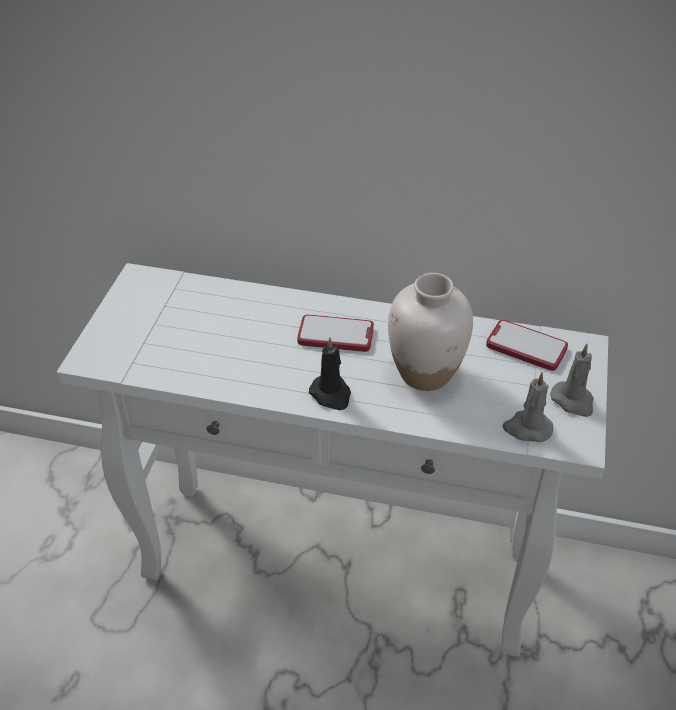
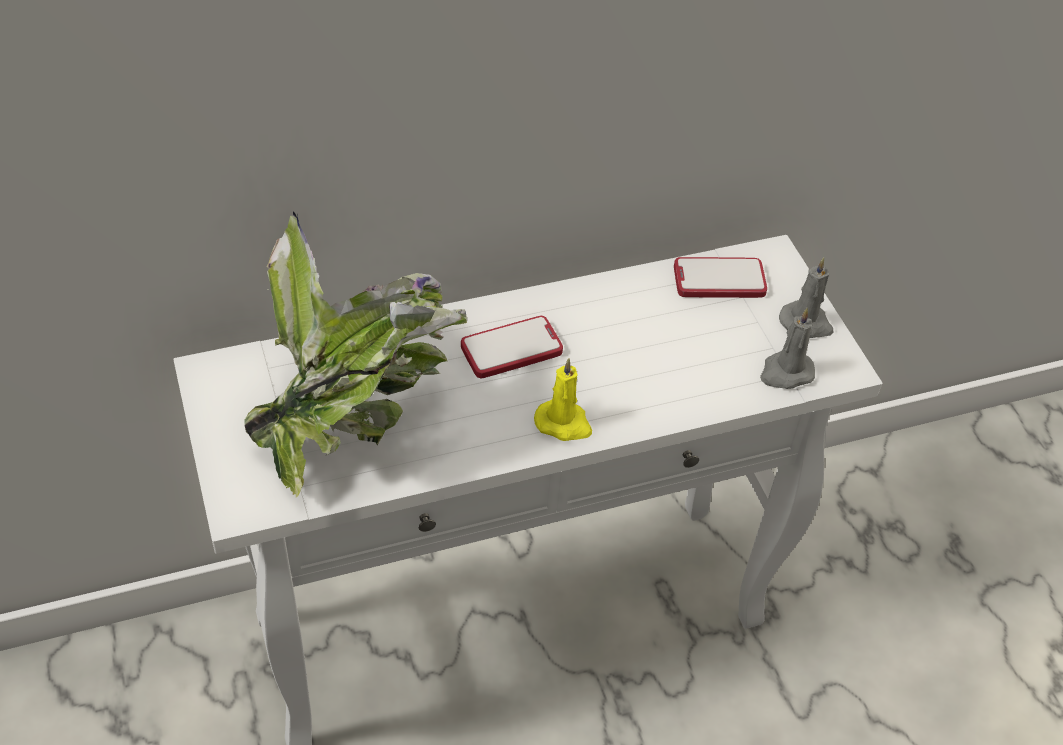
camera: 35 degrees left, 5 degrees up
(200, 336) = (354, 416): none -> potted plant
(331, 395) = (564, 423): black candle -> yellow candle
(425, 374) = (642, 355): white vase -> none

